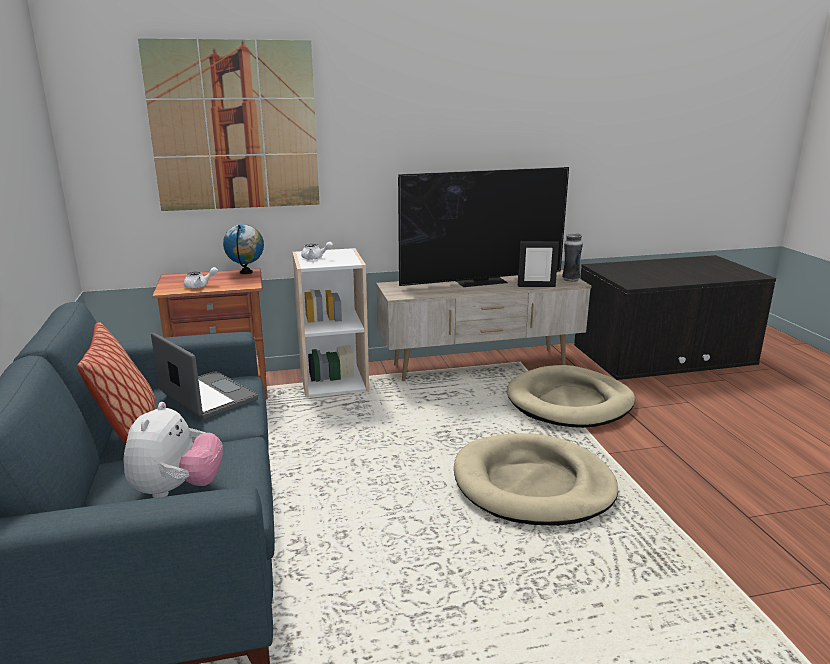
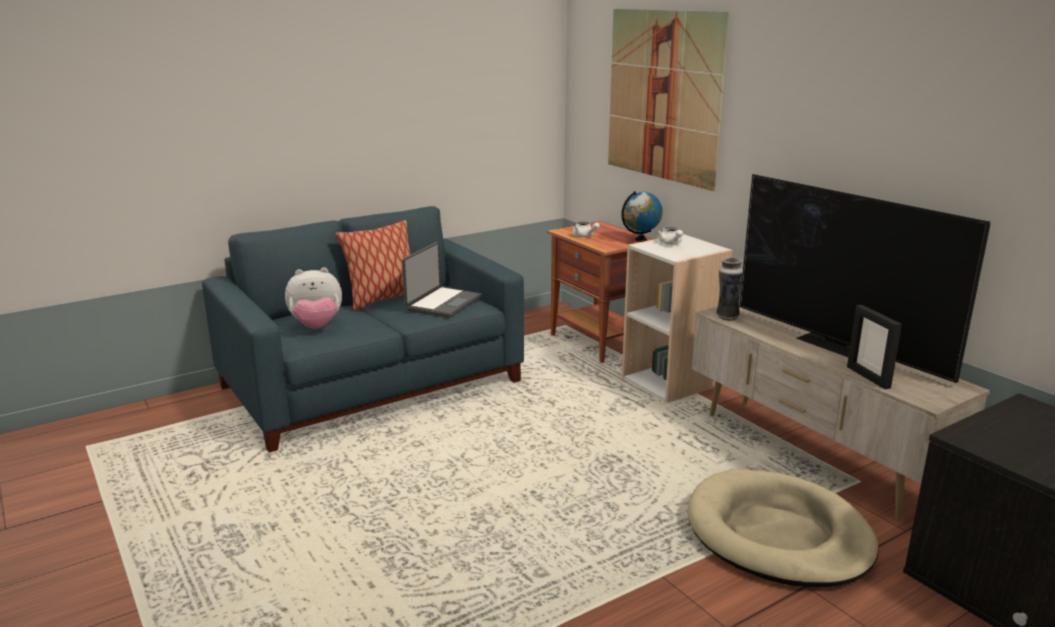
camera: 70 degrees right, 0 degrees up
(533, 485) = (551, 528): beige dog bed -> none
(570, 280) = (937, 396): vase -> vase (727, 317)

